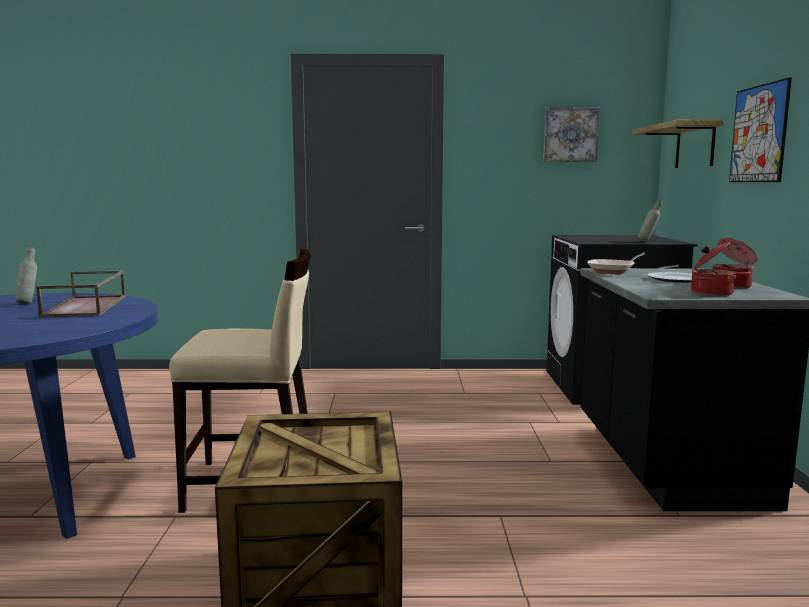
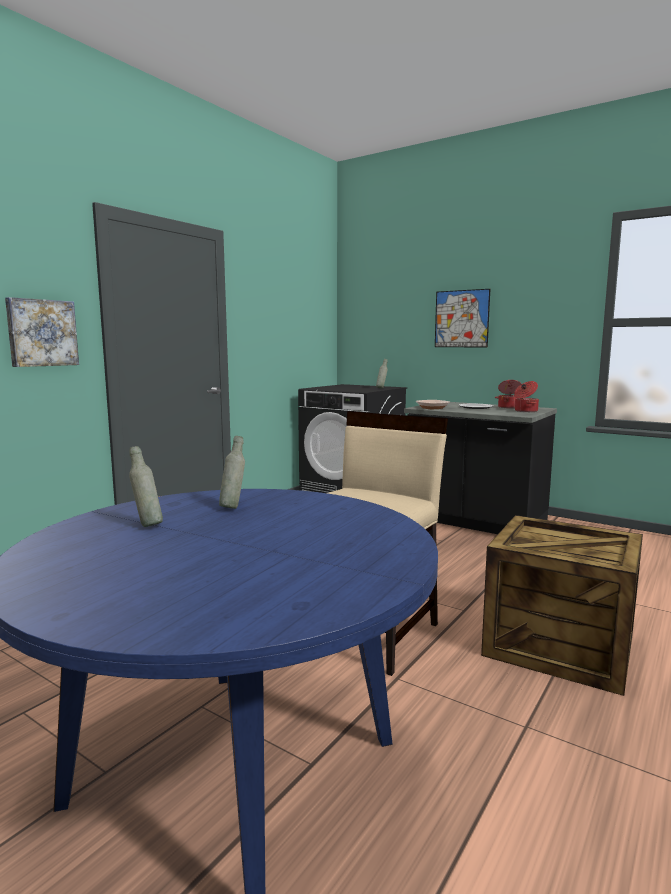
camera: 55 degrees left, 0 degrees up
(86, 306) = (233, 507): brown tray -> grey bottle
(570, 135) = (297, 310): picture -> picture (41, 333)
(695, 146) = (387, 323): shelf -> none

